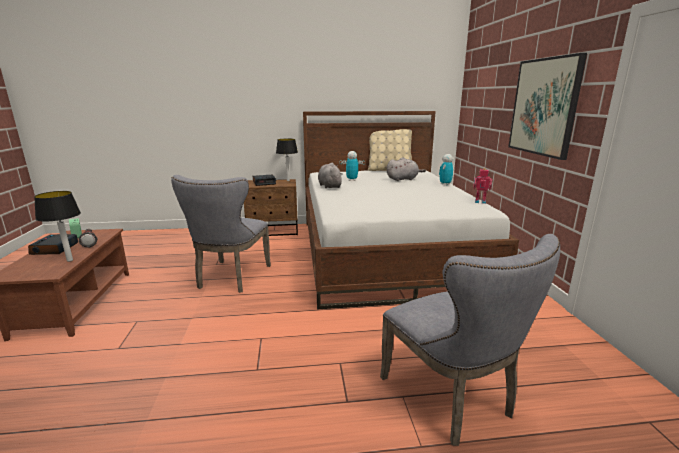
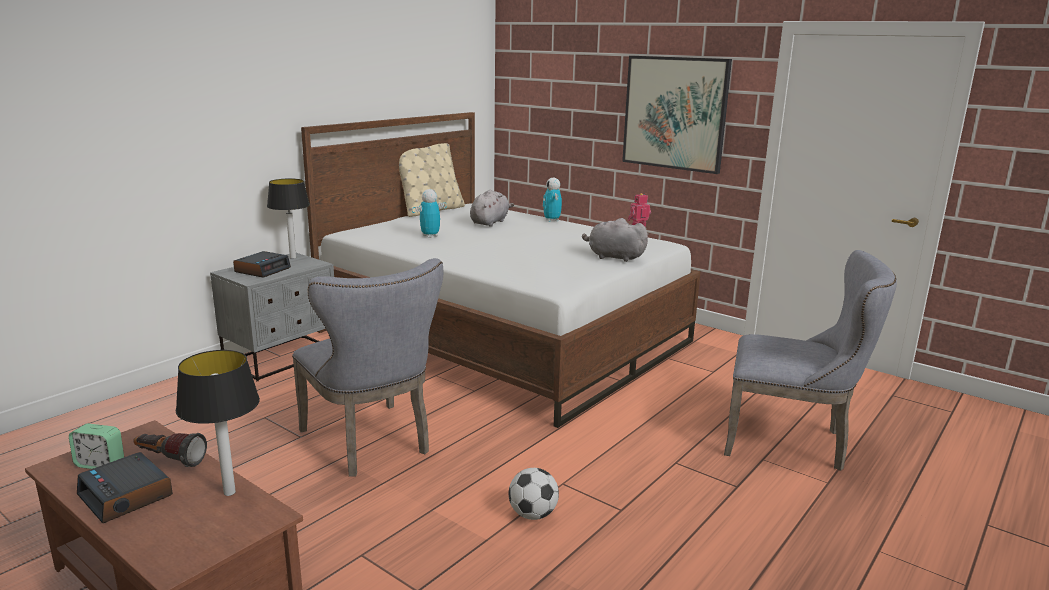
camera: 45 degrees left, 0 degrees up
(218, 344) = (533, 514): none -> football
(273, 231) = (283, 358): brown nightstand -> grey nightstand
(329, 186) = (429, 251): grey plush toy -> grey plush toy (613, 257)

